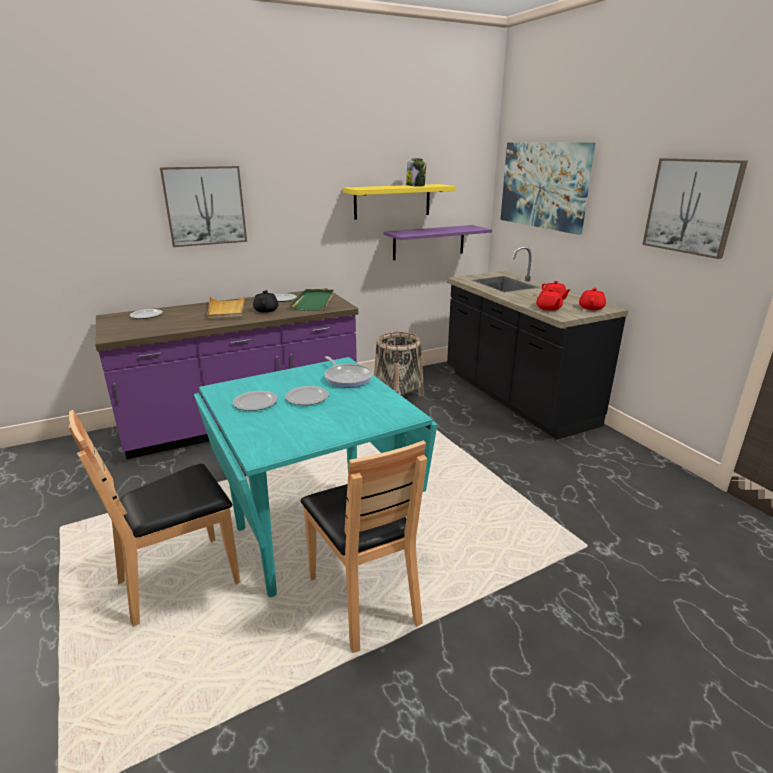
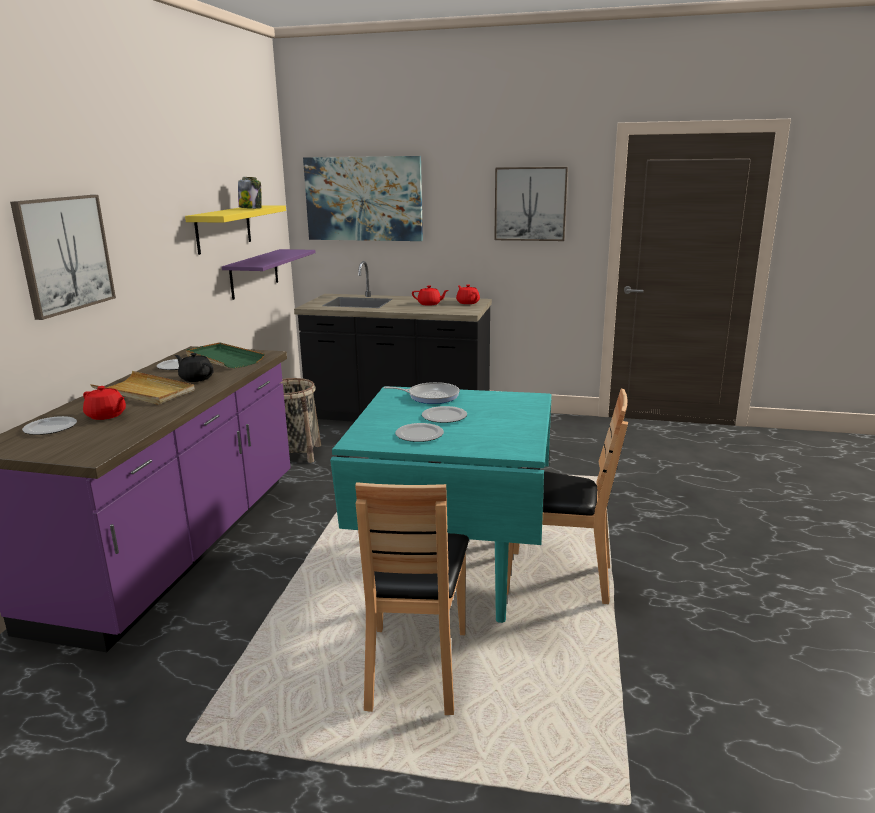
camera: 50 degrees left, 5 degrees down
(548, 308) = (444, 310): red teapot -> red teapot (106, 415)

